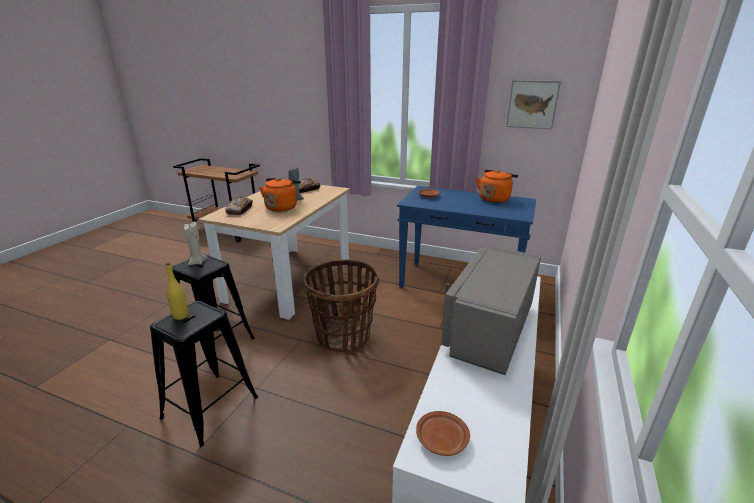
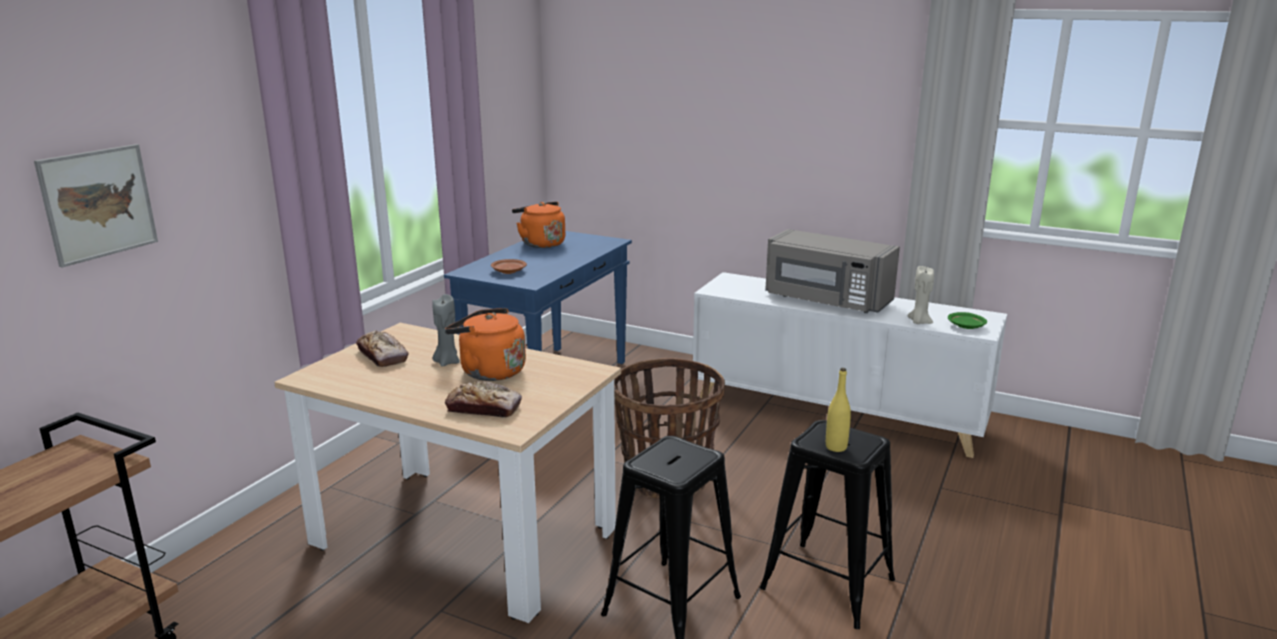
camera: 85 degrees left, 5 degrees down
(197, 262) = (664, 462): beige candle -> beige candle (919, 322)
(441, 439) = (966, 326): brown plate -> green plate
(532, 104) = (504, 110): picture -> picture (98, 203)

